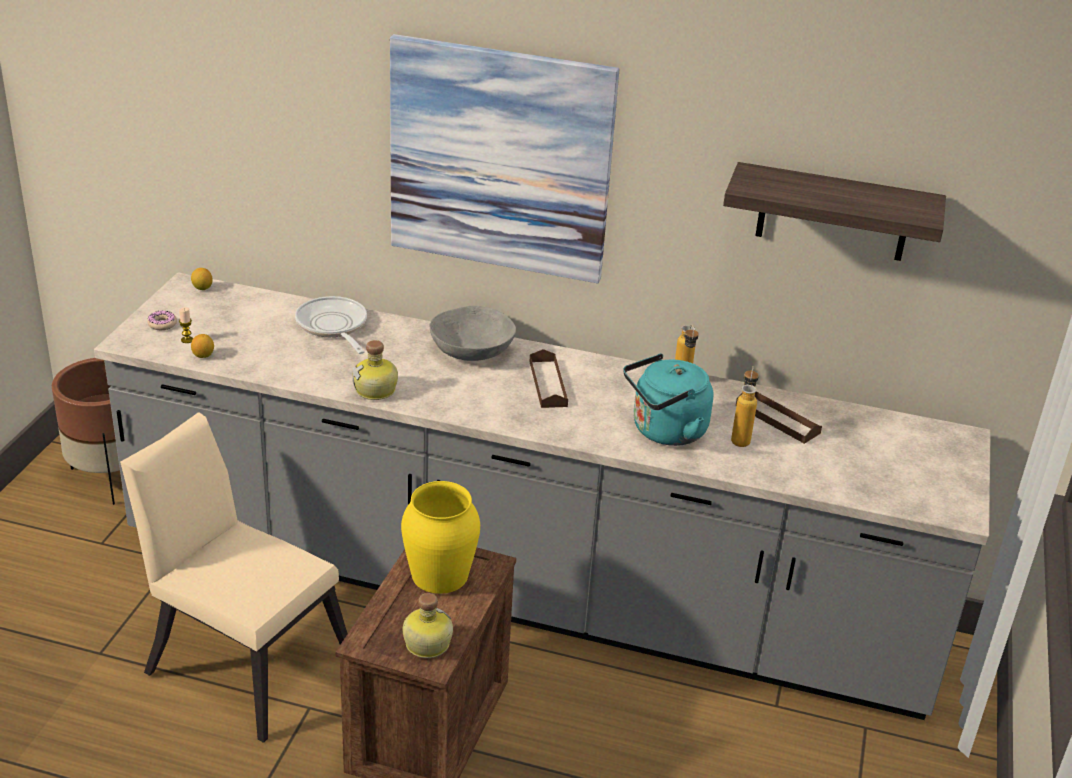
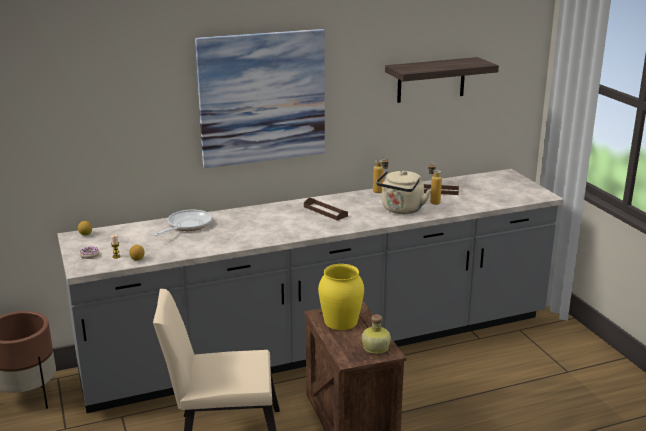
camera: 35 degrees left, 10 degrees down
(333, 327) = (187, 226): frying pan -> frying pan turned 90 degrees clockwise
(376, 390) = (252, 241): bottle -> none
(472, 350) = (270, 212): grey bowl -> none
(665, 431) = (401, 210): turquoise kettle -> beige kettle

